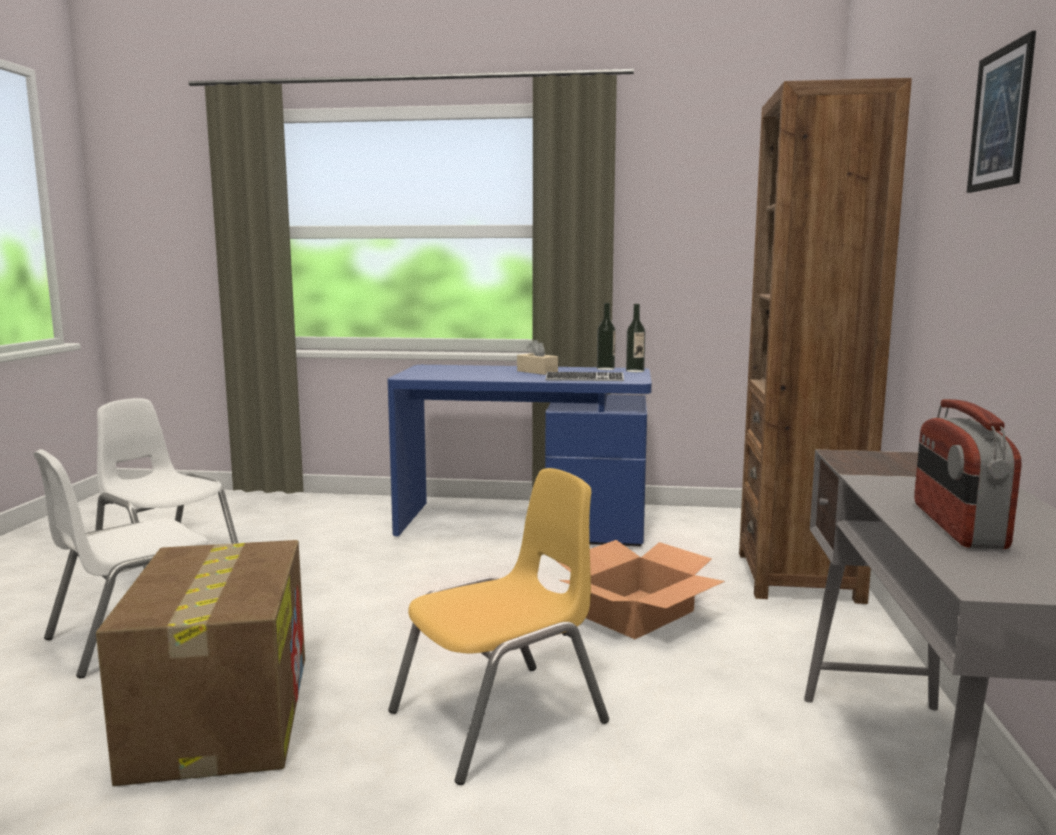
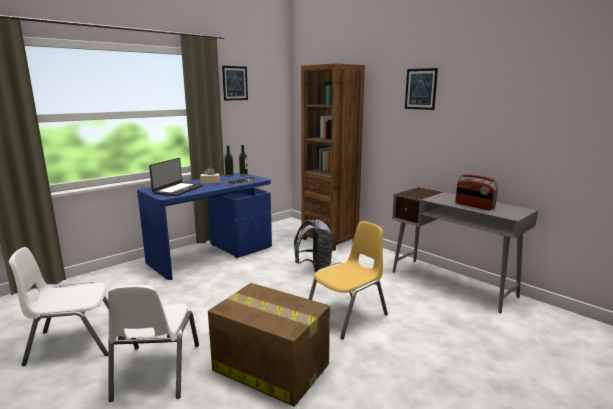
camera: 50 degrees left, 5 degrees up
(456, 372) = (178, 189): none -> laptop
(500, 718) = (347, 315): yellow chair -> yellow chair turned 45 degrees clockwise
(637, 613) = (314, 269): cardboard box -> grey backpack
(667, 171) = (235, 83): none -> picture

